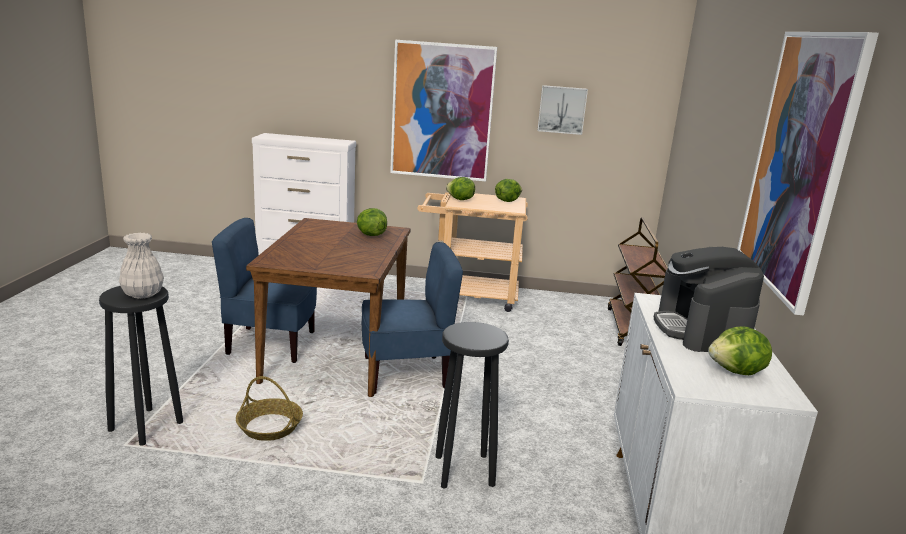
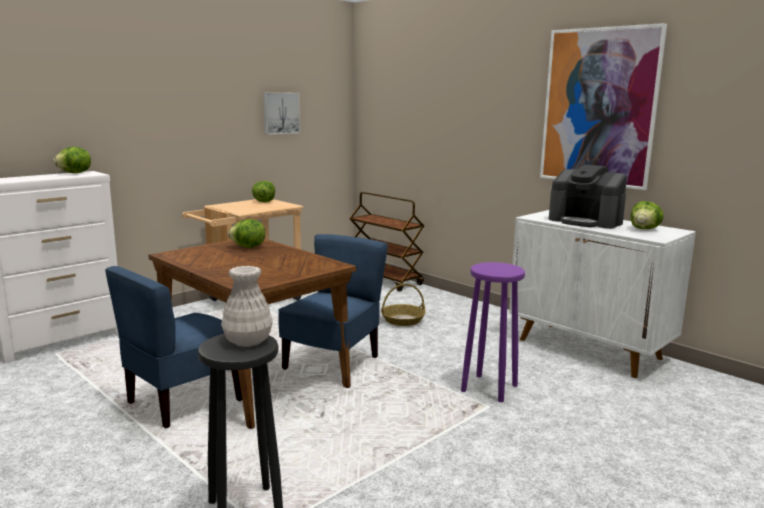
camera: 50 degrees left, 5 degrees down
(270, 427) = (337, 443): basket -> basket (403, 320)
(442, 111) = (181, 126): picture -> none
(460, 200) = (233, 208): lettuce -> lettuce (75, 173)
(464, 471) = (490, 388): black stool -> purple stool

